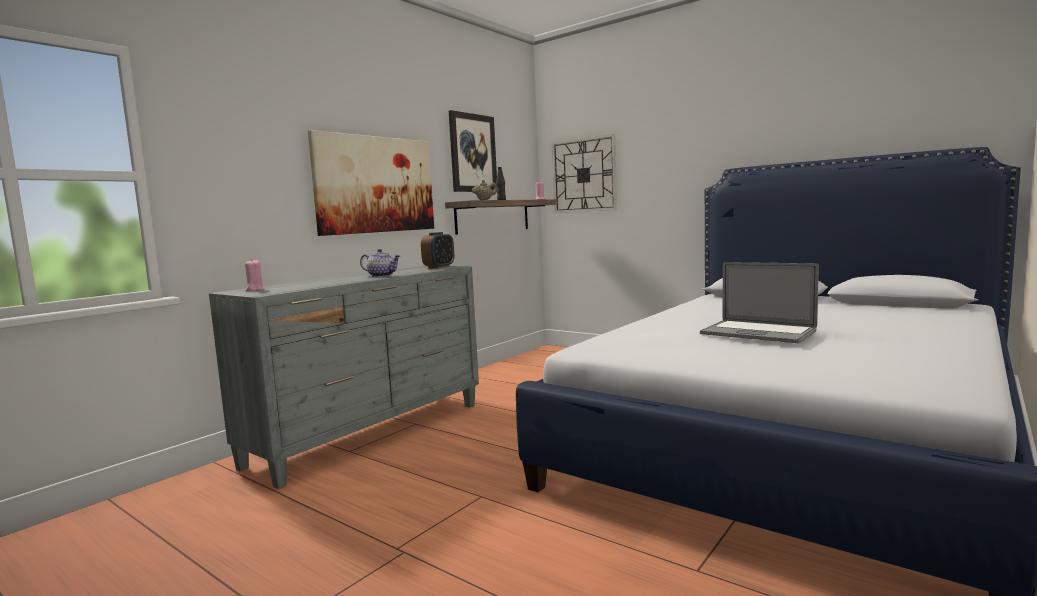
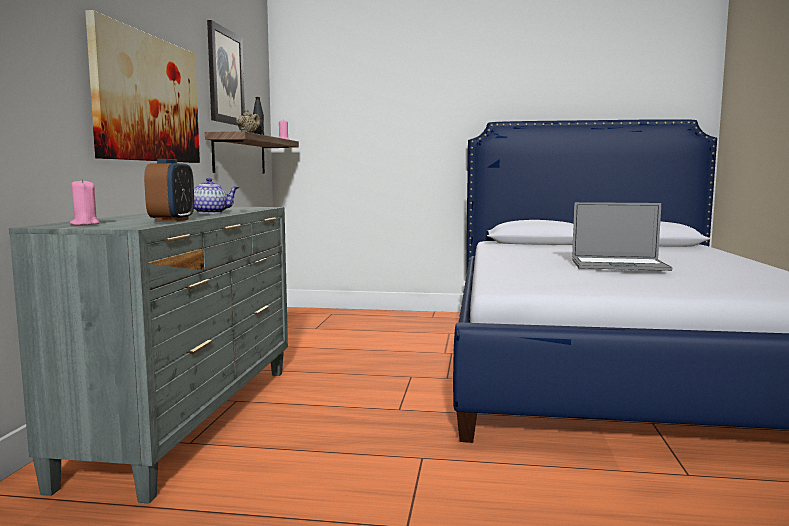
camera: 30 degrees left, 0 degrees up
(439, 267) = (244, 207): alarm clock -> alarm clock (172, 220)
(584, 175) = (329, 117): wall clock -> none

